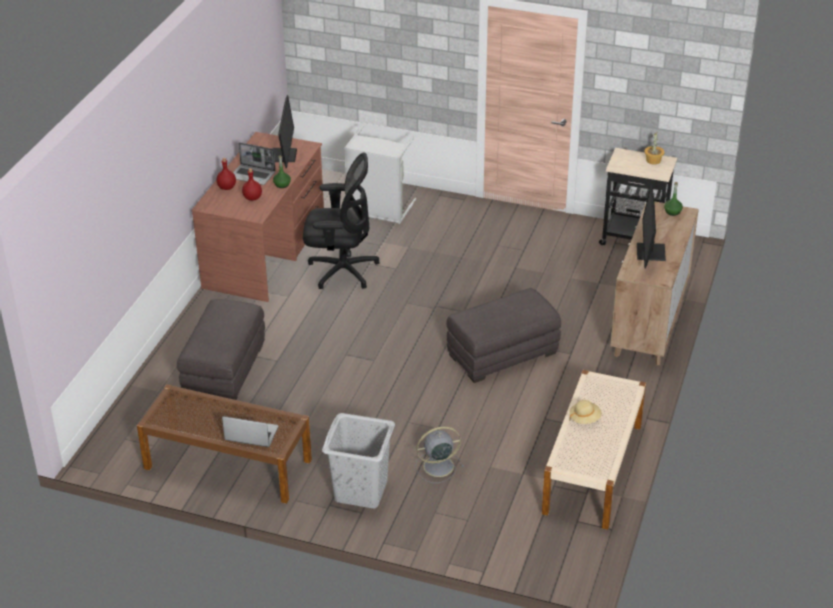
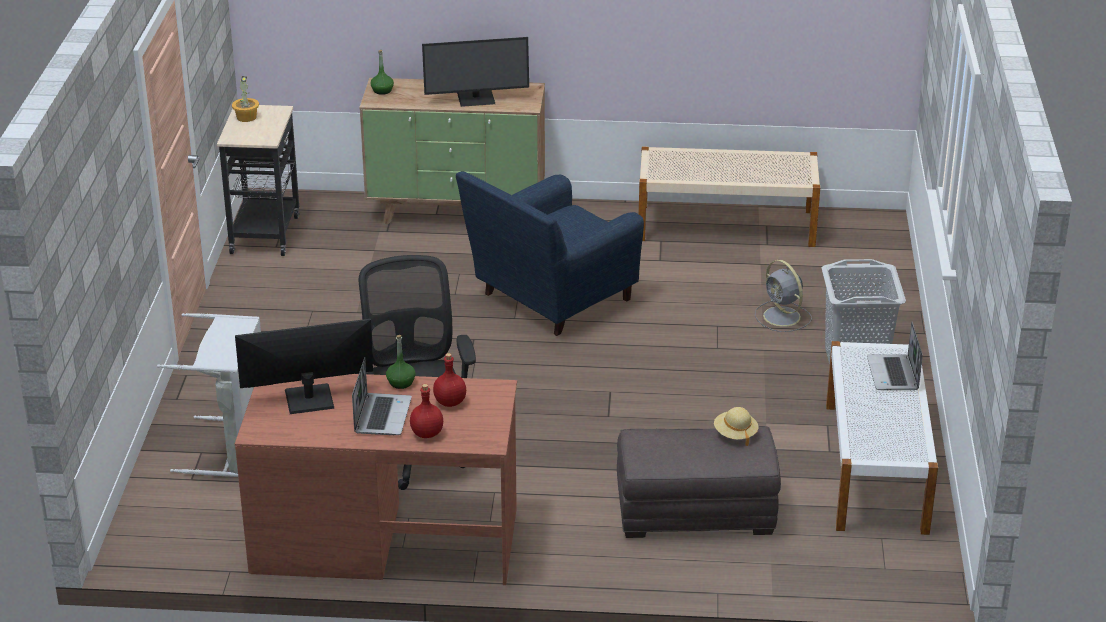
camera: 105 degrees left, 5 degrees down
(227, 465) = (876, 467): brown bench -> white bench
(502, 354) = (552, 300): grey ottoman -> blue armchair
(584, 419) = (724, 173): beige hat -> beige hat (735, 434)

